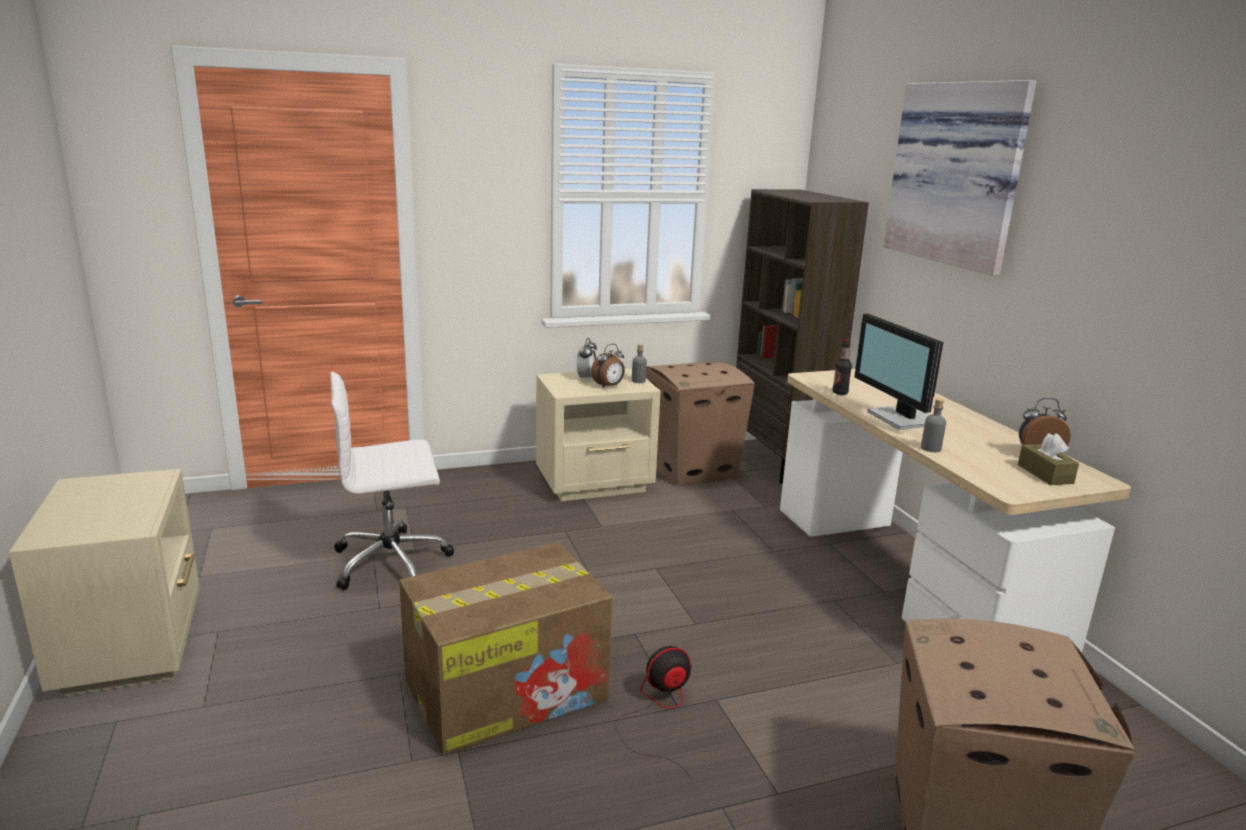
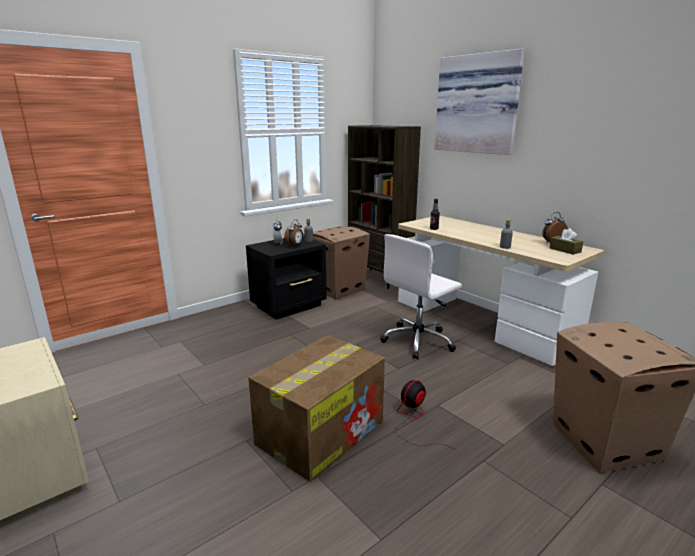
camera: 20 degrees left, 0 degrees up
(393, 562) = (195, 375): white office chair -> white office chair (418, 341)
(596, 484) = (290, 306): beige nightstand -> black nightstand
(902, 419) = (476, 236): monitor -> none

